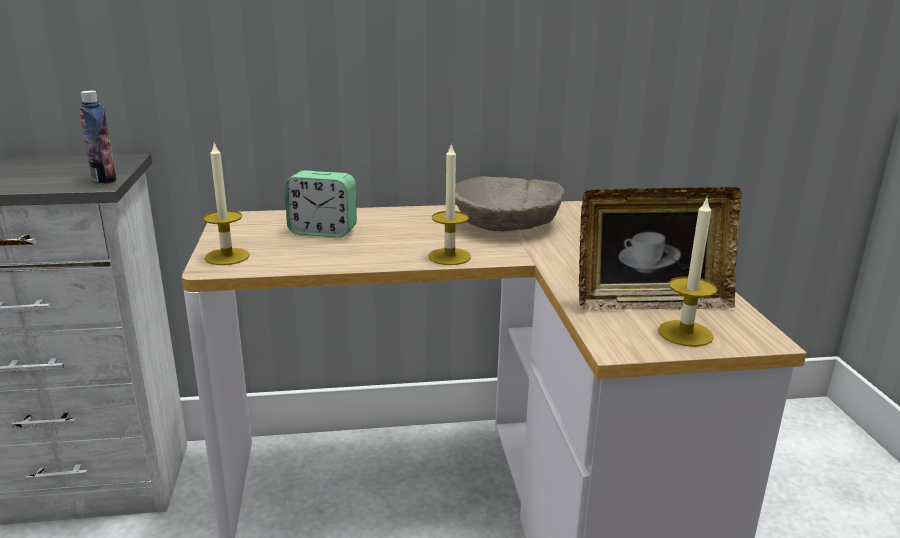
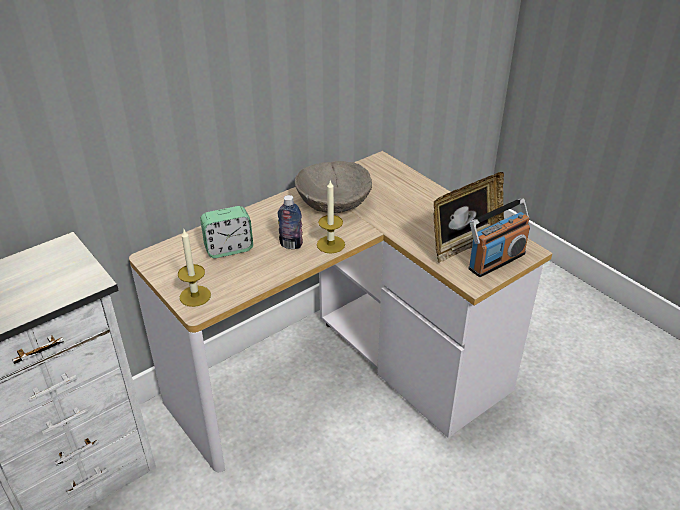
camera: 30 degrees left, 15 degrees up
(104, 179) = (89, 274): bottle -> bottle (291, 245)
(685, 333) = (496, 261): candle -> radio

